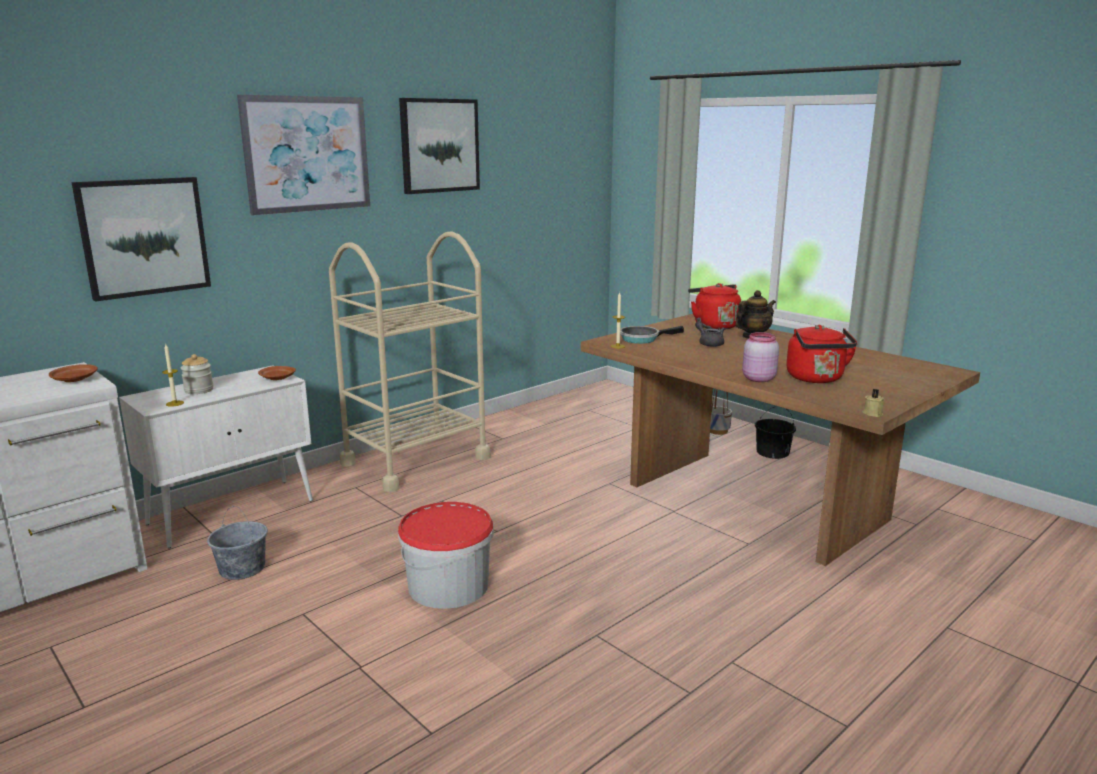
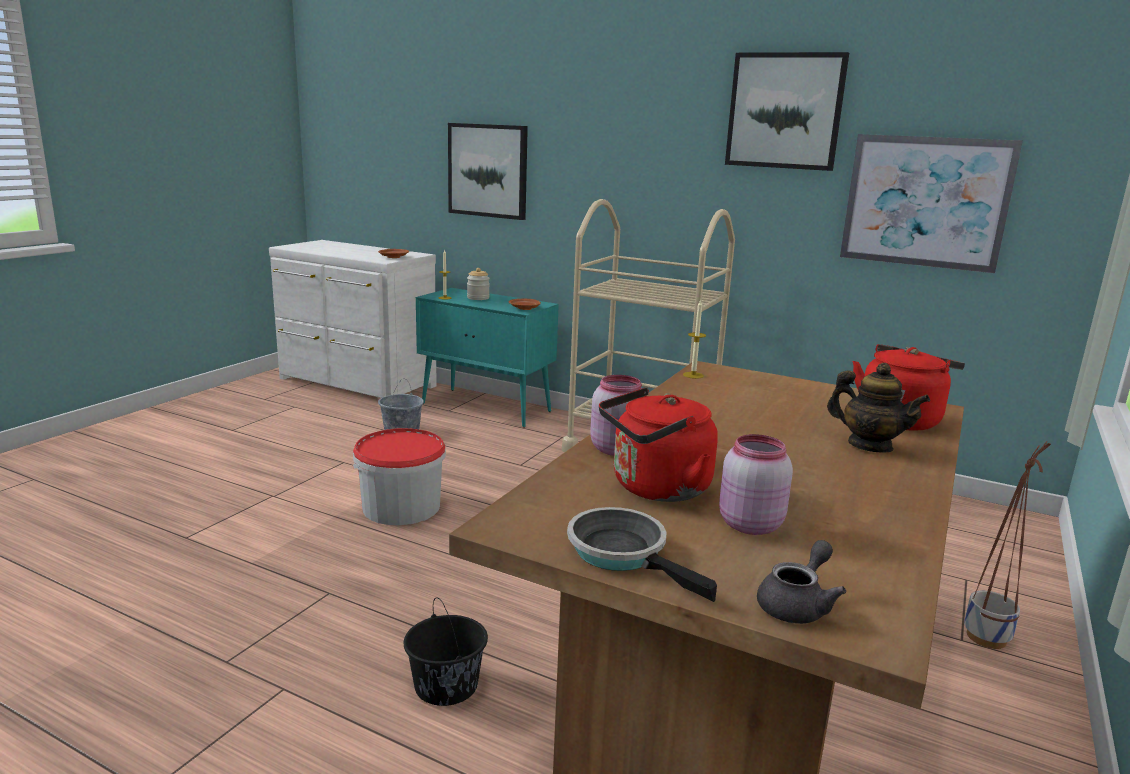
camera: 70 degrees right, 0 degrees up
(233, 512) = (487, 408): white cabinet -> turquoise cabinet
(307, 154) = (624, 112): picture -> picture (925, 202)
(642, 339) = (749, 384): frying pan -> frying pan (623, 554)
(709, 343) = (780, 419): grey teapot -> grey teapot (797, 605)
(773, 452) = (964, 707): black bucket -> black bucket (446, 686)
(857, 371) = (748, 524): none -> pink jar
(872, 413) = (490, 526): beige candle -> none

